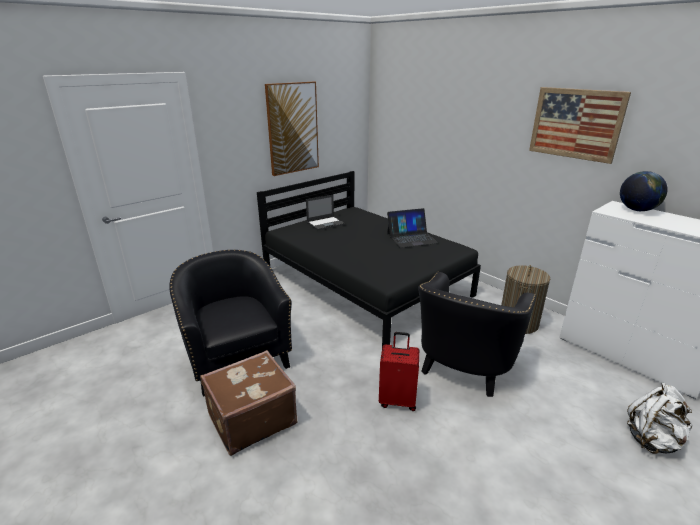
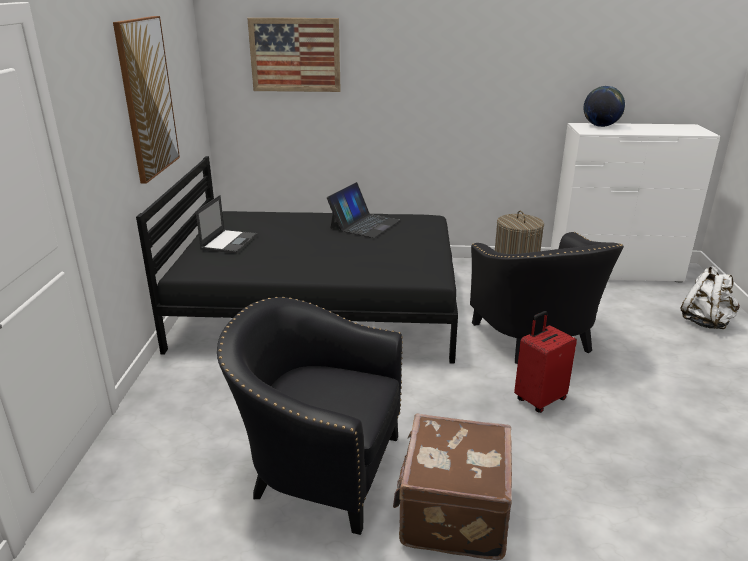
camera: 45 degrees left, 0 degrees up
(575, 124) = (520, 47): picture -> picture (295, 55)

